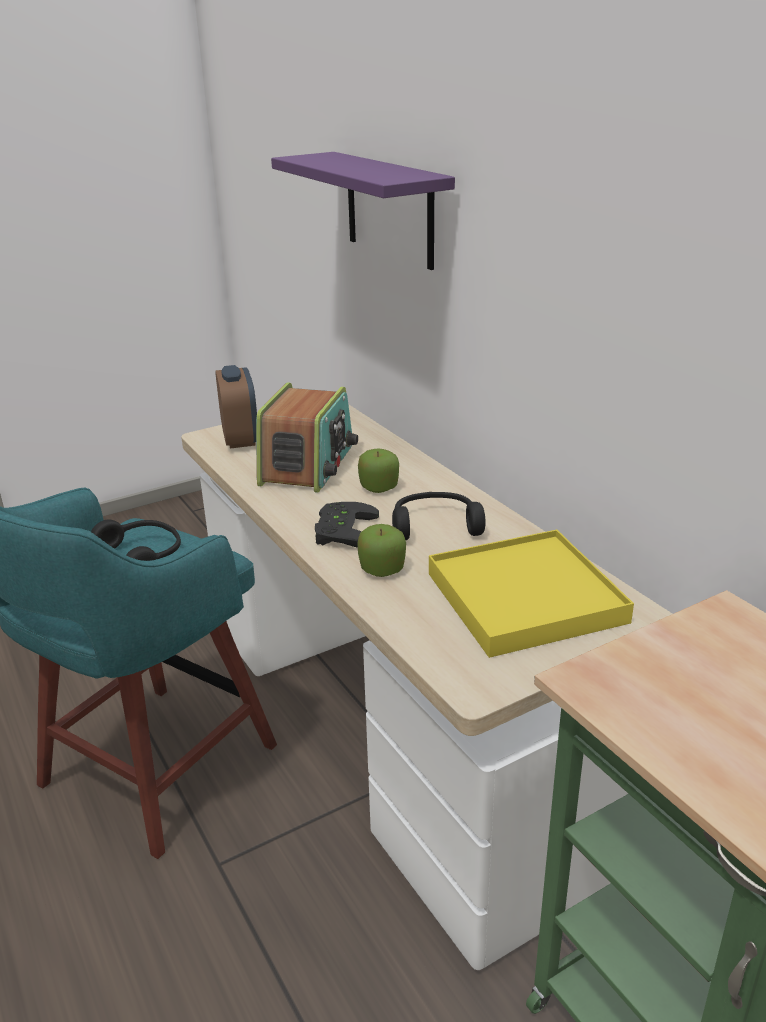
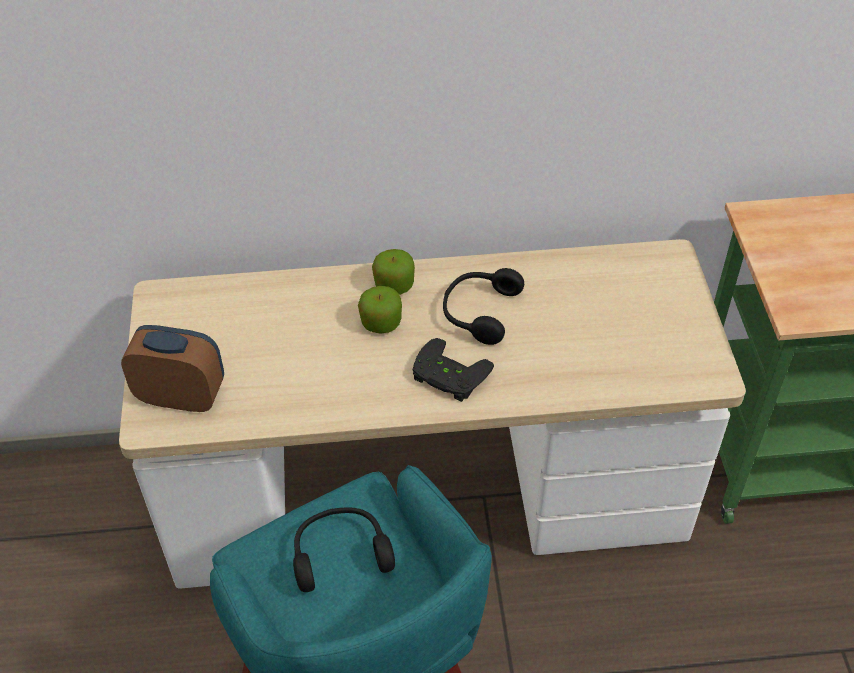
camera: 65 degrees left, 20 degrees up
(308, 465) = (294, 358): radio -> none
(382, 568) = (529, 371): apple -> apple (394, 285)
(389, 209) = (212, 63): purple shelf -> none
(525, 597) = (618, 304): yellow tray -> none

